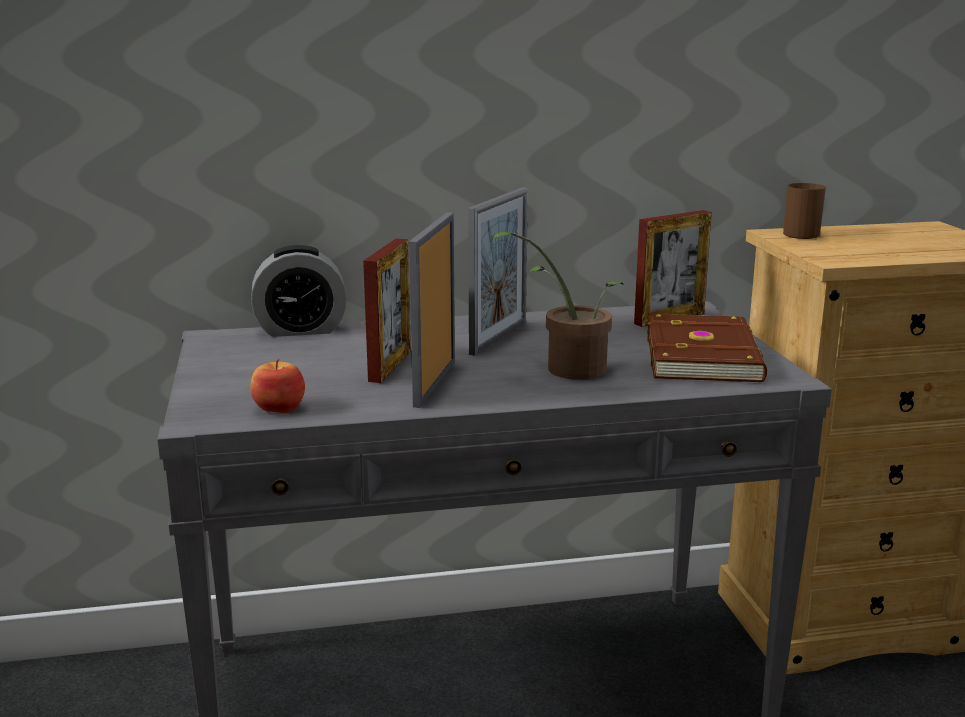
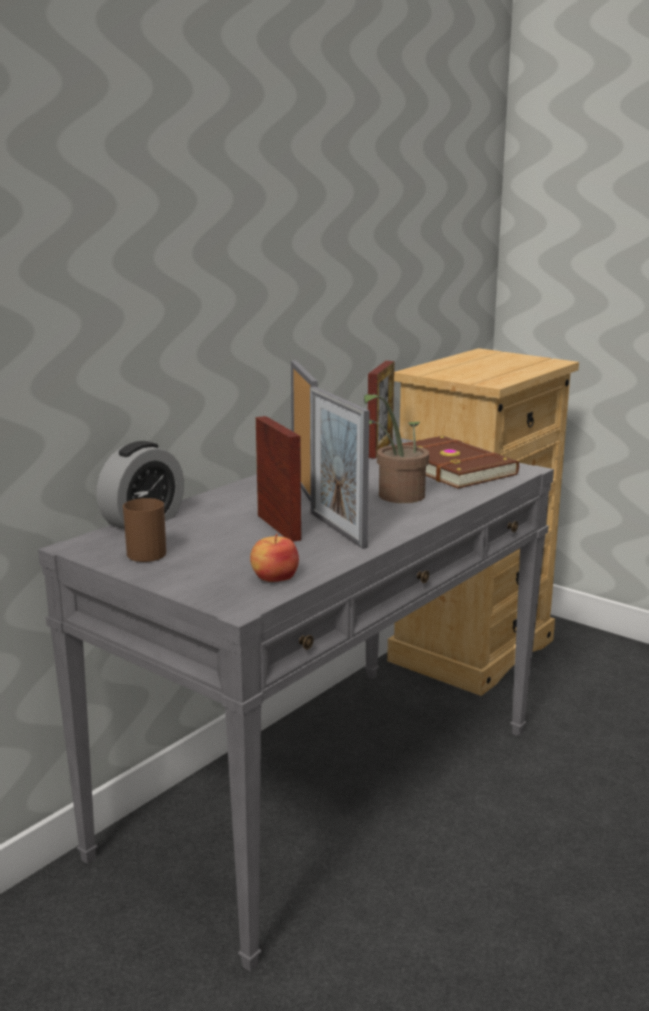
camera: 40 degrees left, 0 degrees up
(805, 234) = (434, 369): brown mug -> brown mug (149, 552)

